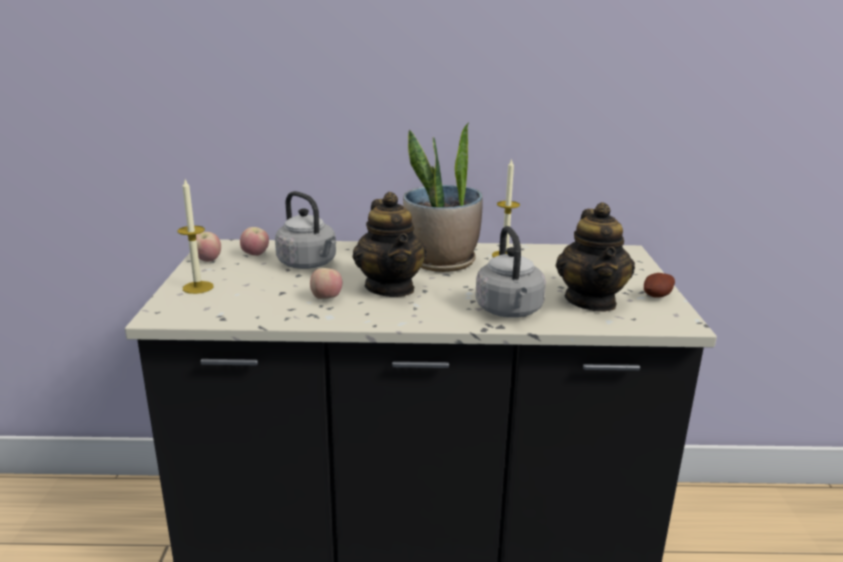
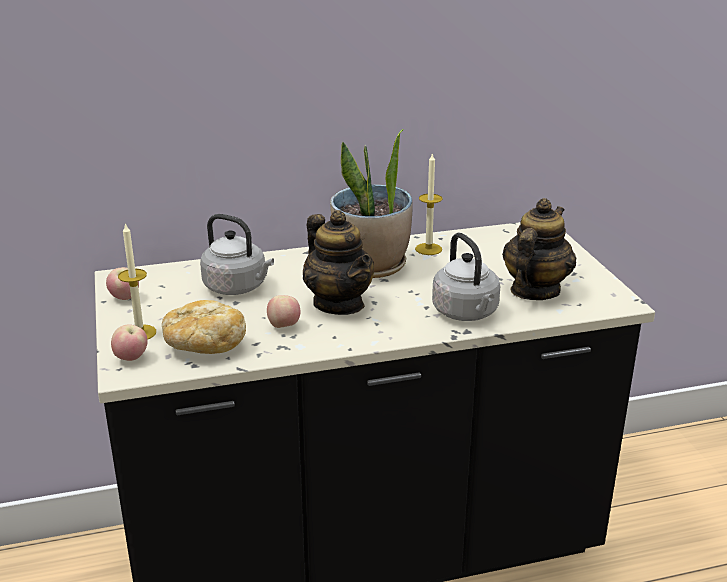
camera: 15 degrees left, 5 degrees up
(243, 304) = (203, 346): none -> bread
(255, 255) = (172, 284): apple -> apple (131, 358)
(591, 301) = (534, 291): teapot -> teapot turned 135 degrees counterclockwise
(658, 297) = (590, 277): potato -> none

